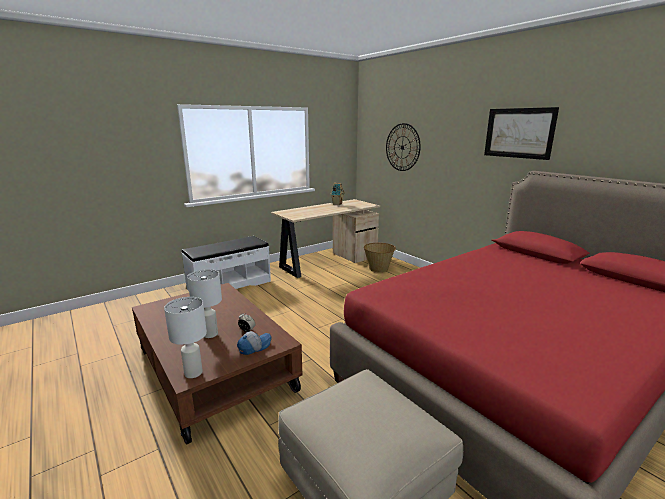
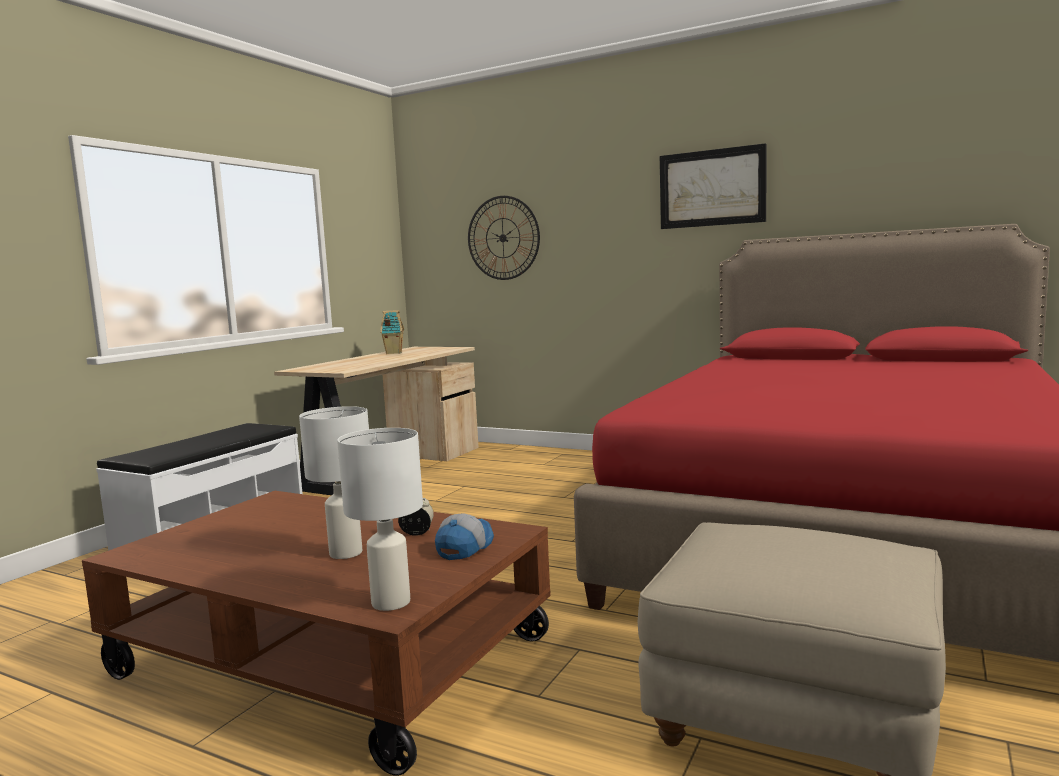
camera: 25 degrees left, 10 degrees down
(378, 268) = (498, 461): basket -> none

